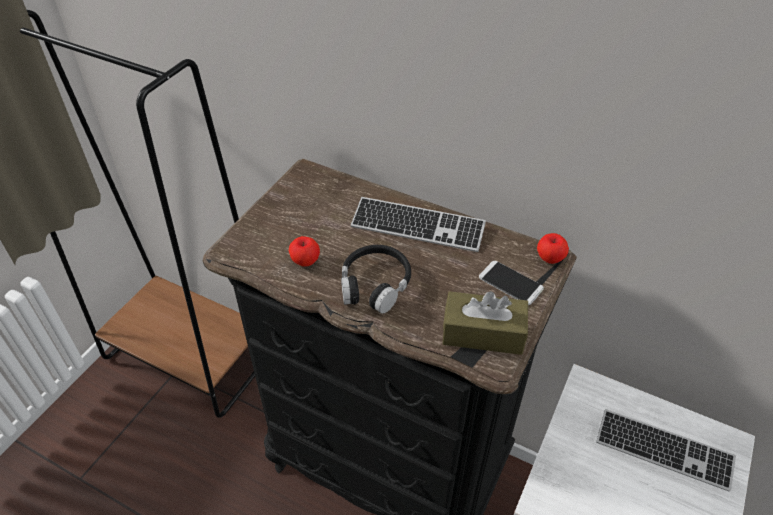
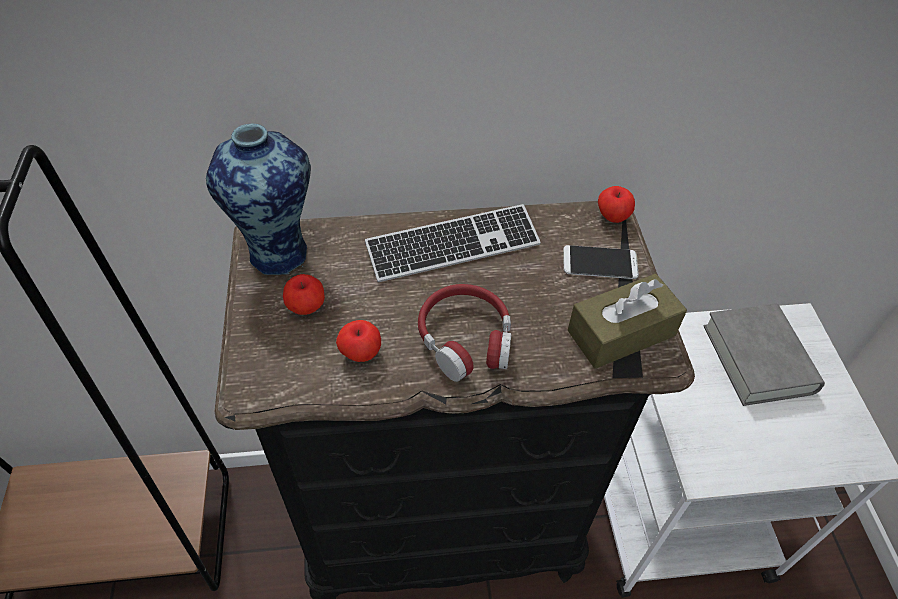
camera: 35 degrees left, 5 degrees up
(297, 221) = (306, 307): none -> apple
(309, 183) = (278, 251): none -> vase
(375, 285) = (465, 339): black headphones -> red headphones
(663, 451) = (758, 359): keyboard -> grey book

